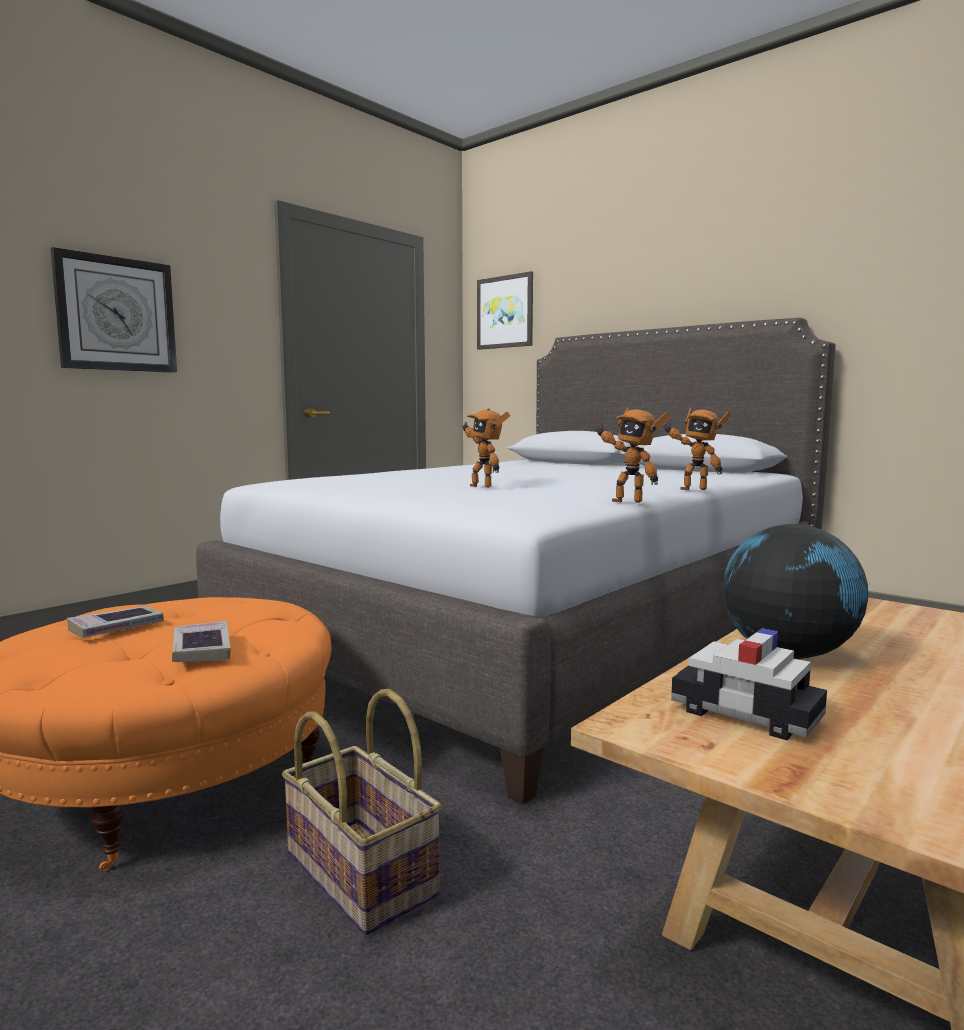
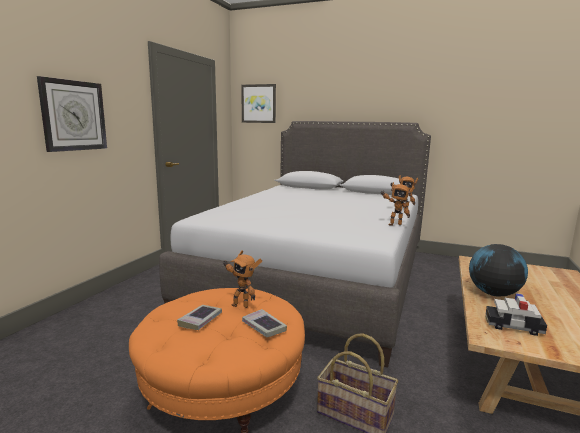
camera: 20 degrees left, 5 degrees up
(482, 486) = (310, 214): toy robot -> toy robot (240, 305)

